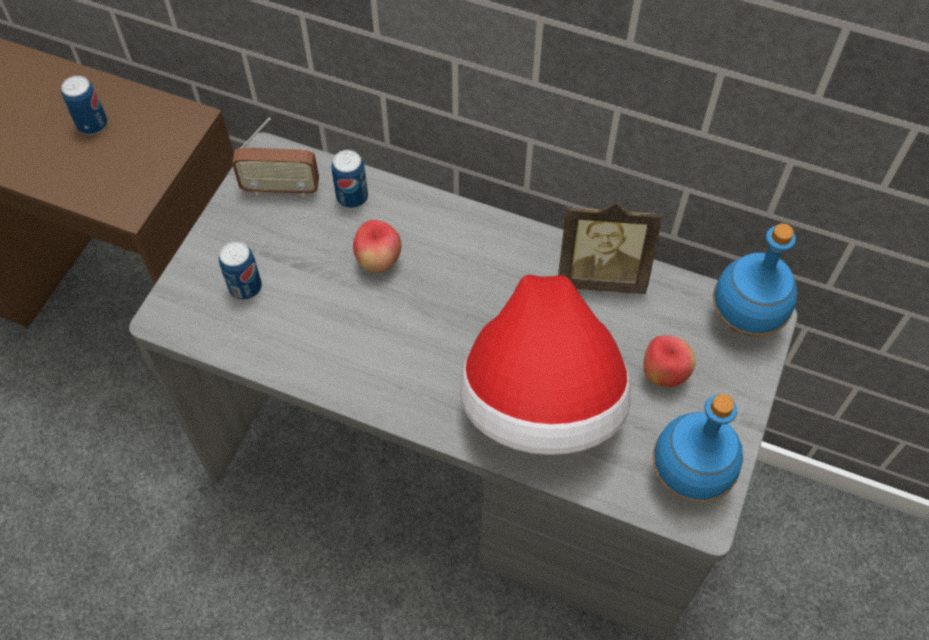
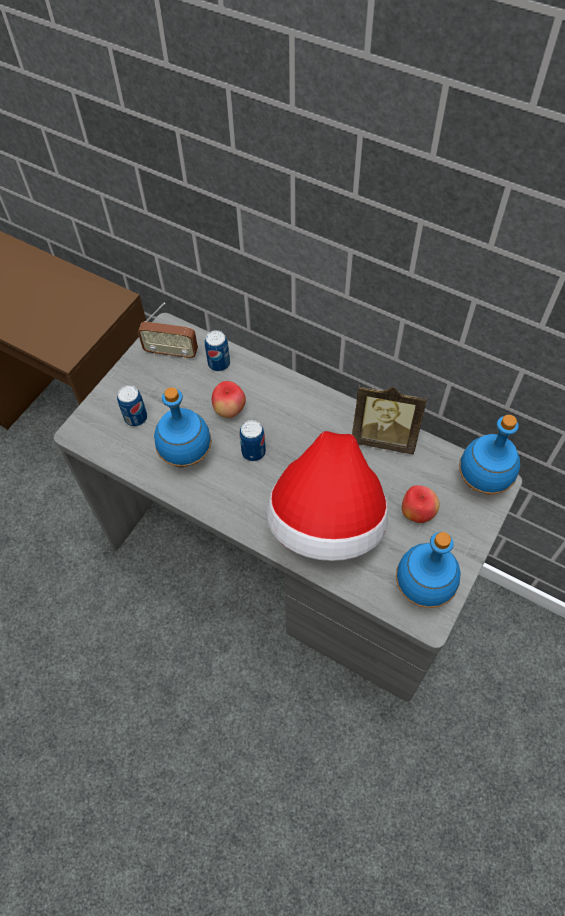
camera: 10 degrees right, 0 degrees up
(92, 124) = (52, 295): can -> can (253, 452)
(329, 332) = (187, 455): none -> blue bottle

